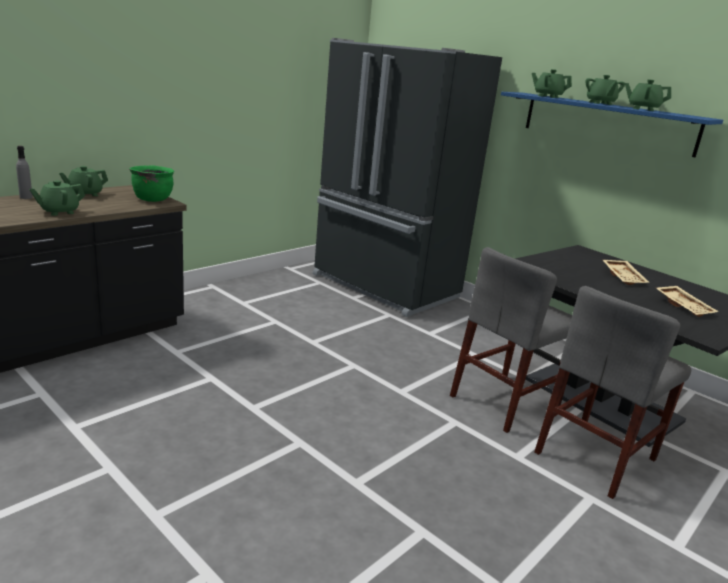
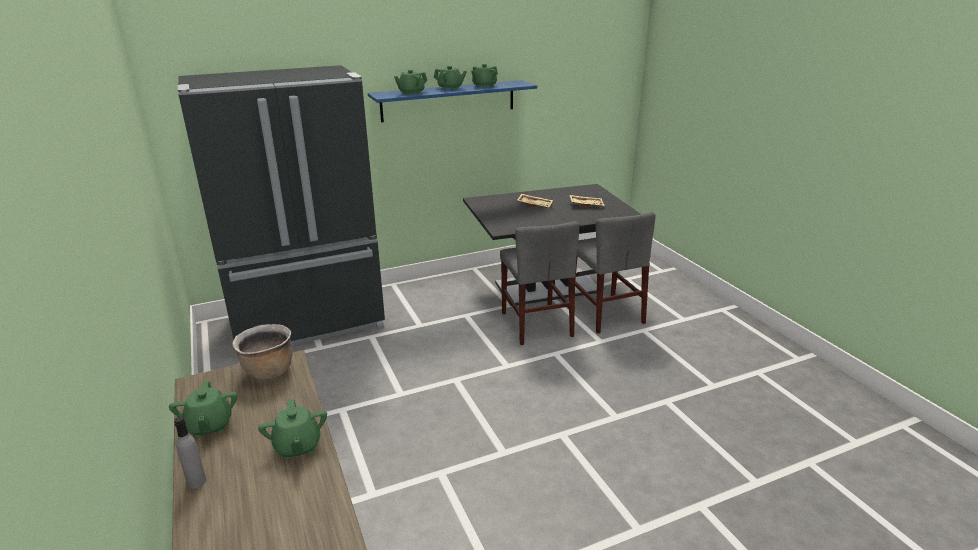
camera: 65 degrees left, 5 degrees up
(152, 199) = (268, 371): green cooking pot -> brown cooking pot

